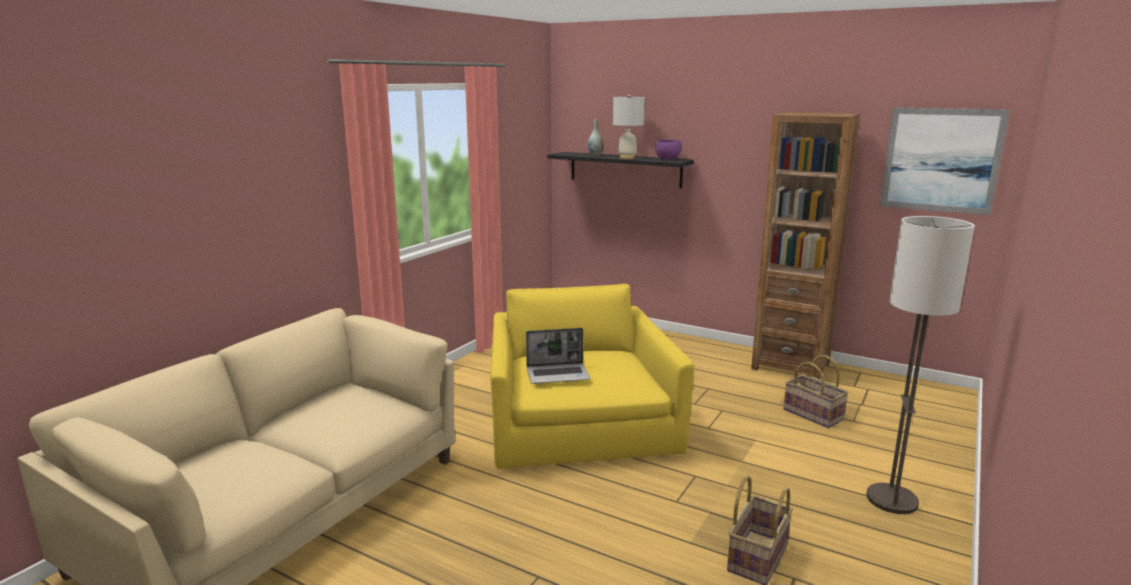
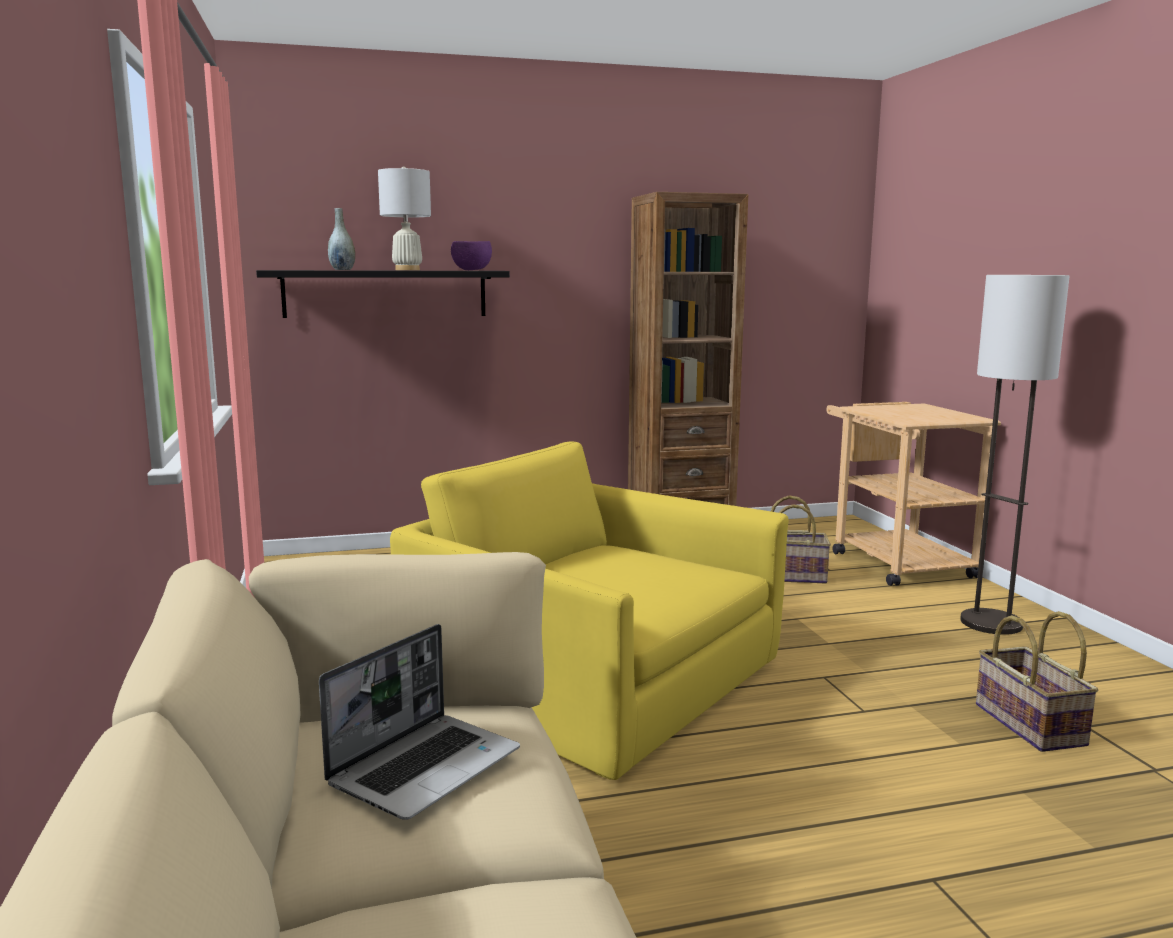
camera: 45 degrees left, 5 degrees down
(558, 374) = (613, 589): laptop -> laptop (425, 766)
(923, 434) = (895, 561): none -> beige cart
(941, 160) = (799, 254): picture -> none

